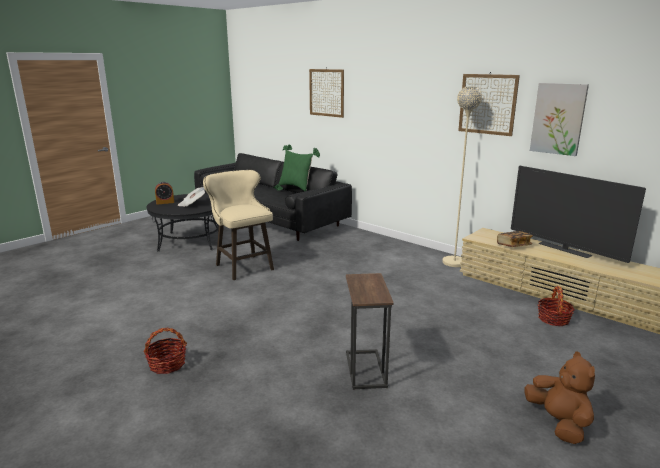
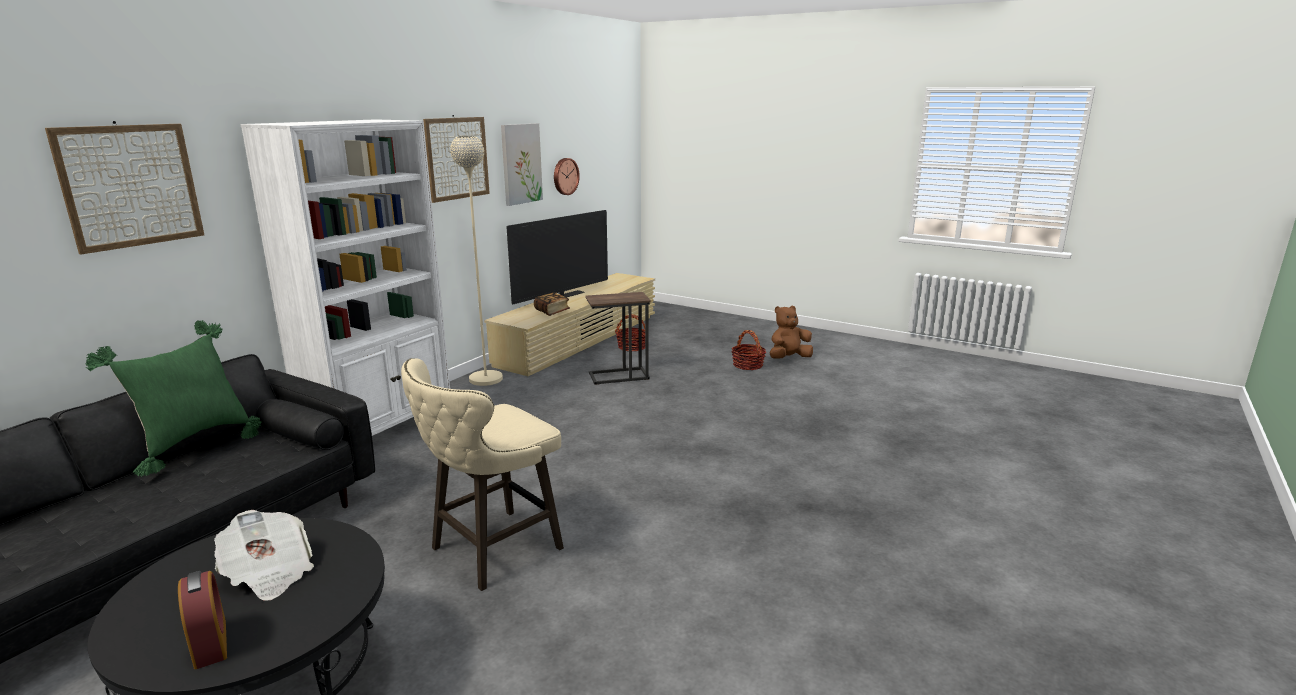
camera: 100 degrees left, 0 degrees up
(167, 364) = (857, 543): basket -> basket (748, 365)
(366, 370) = (772, 420): brown side table -> brown side table (619, 376)
(376, 241) = (381, 430): none -> white bookcase
(625, 142) = (565, 176): none -> wall clock

